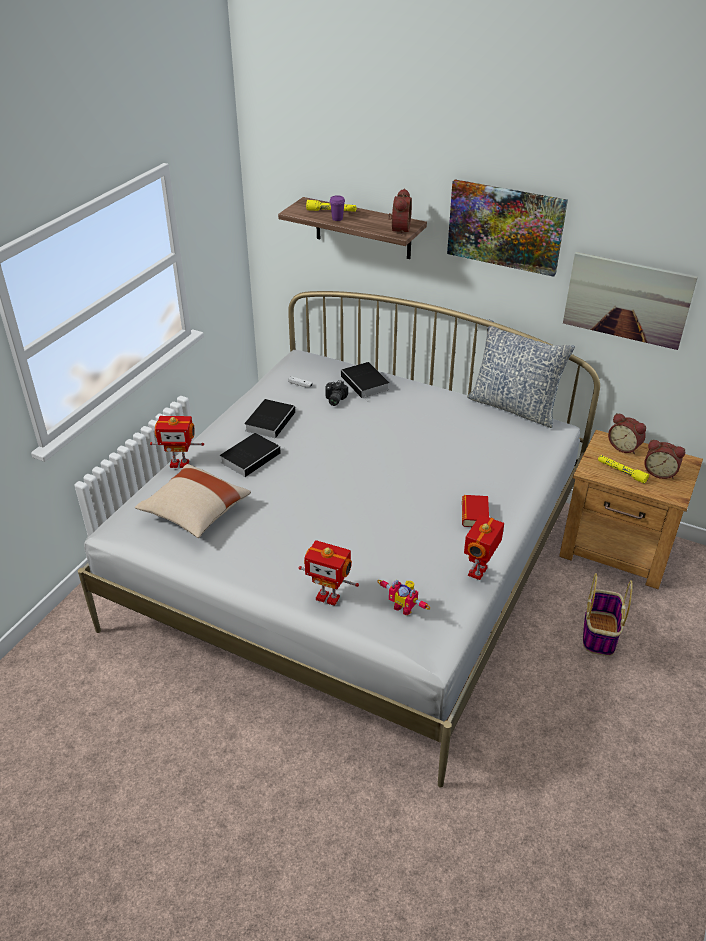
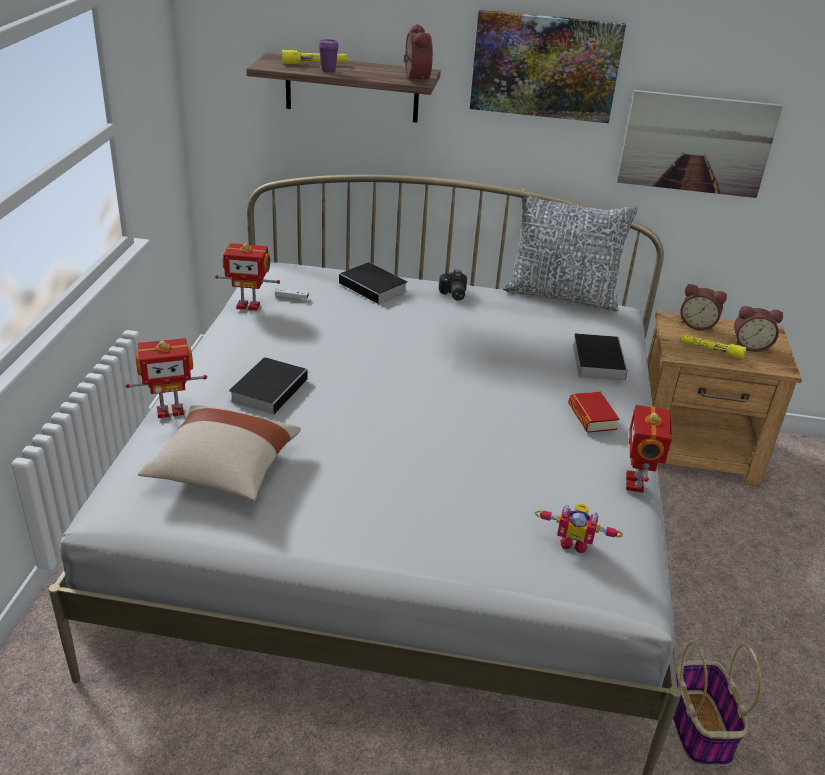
camera: 20 degrees left, 5 degrees down
(270, 420) = (273, 342): book -> book (597, 360)
(328, 597) = (468, 549): toy robot -> toy robot (248, 305)
(334, 399) = (344, 309): camera -> camera (453, 294)
(599, 633) = (726, 546): basket -> basket (698, 727)

